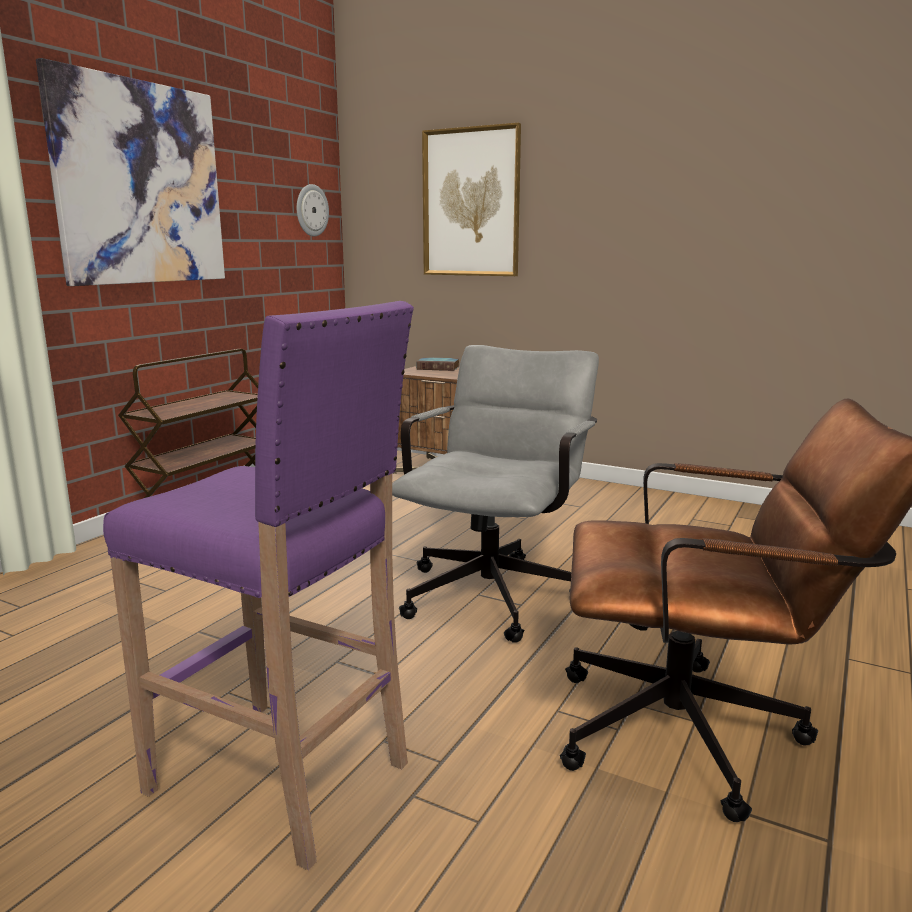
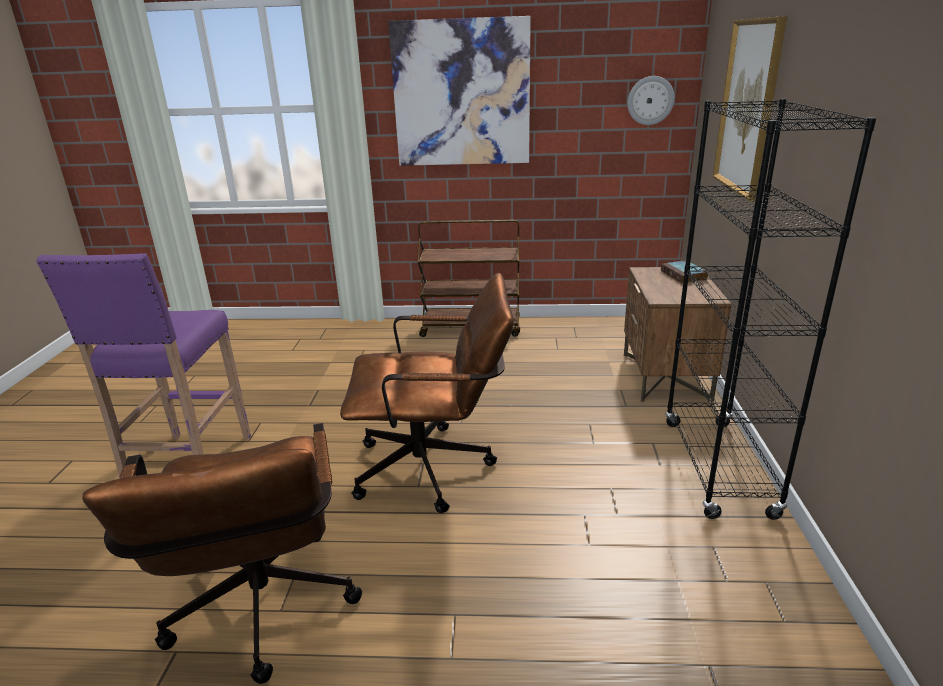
camera: 65 degrees right, 10 degrees up
(496, 590) = (435, 468): grey office chair -> brown office chair
(601, 493) = (717, 467): none -> black bookcase

